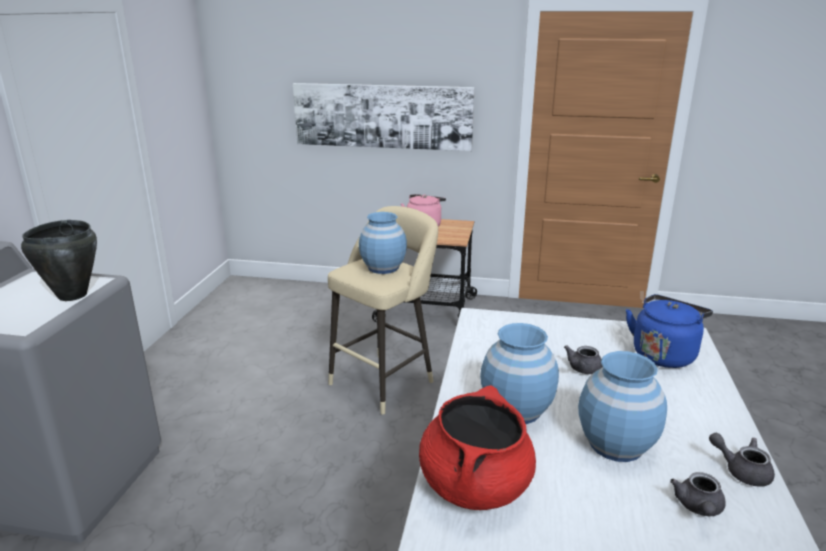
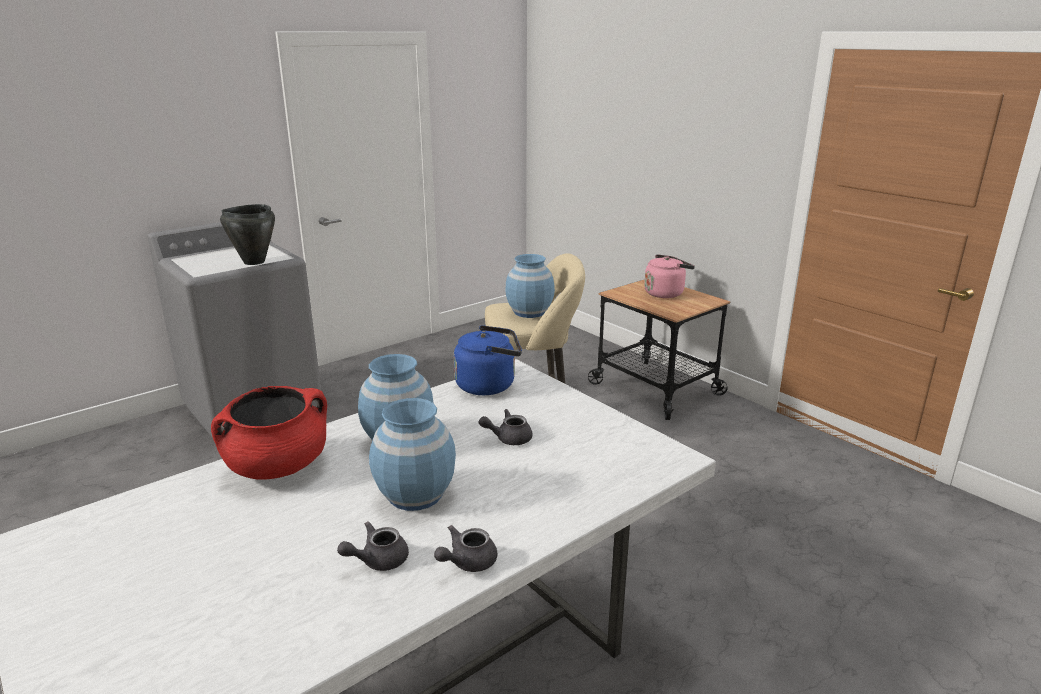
camera: 40 degrees right, 0 degrees up
(382, 116) = (660, 164): picture -> none
(664, 354) = (611, 460): blue kettle -> blue kettle (489, 385)
(741, 471) = (467, 562): grey teapot -> grey teapot turned 120 degrees counterclockwise

